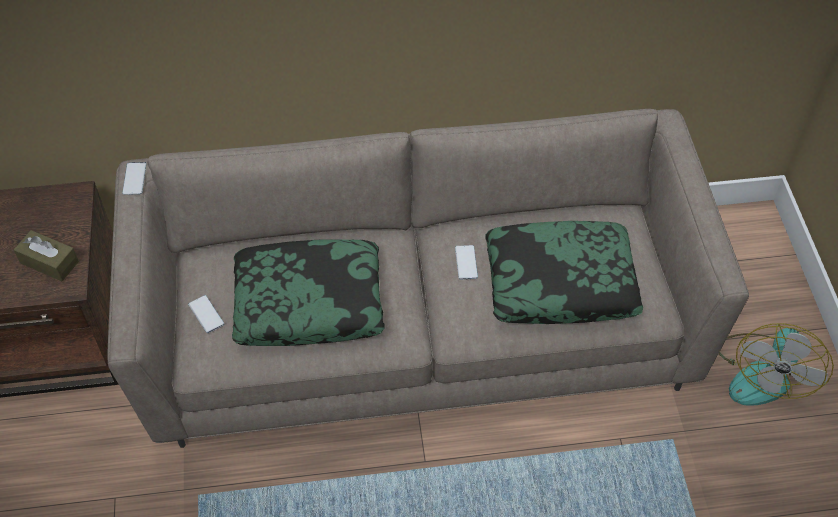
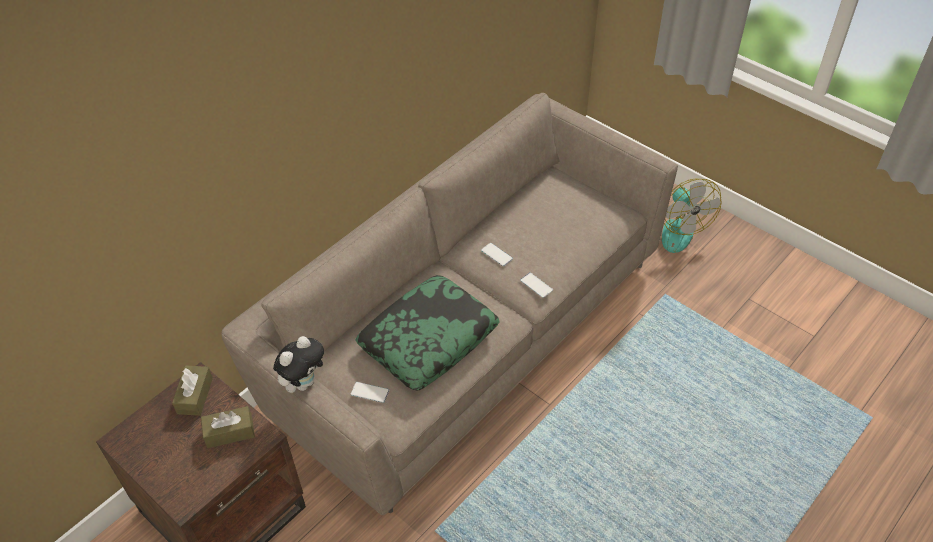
camera: 40 degrees left, 5 degrees down
(58, 208) = (195, 396): none -> brown tissue box
(130, 259) = (304, 382): none -> plush toy
(134, 178) = (246, 333): phone -> phone (536, 285)
(559, 283) = (560, 231): pillow -> none

